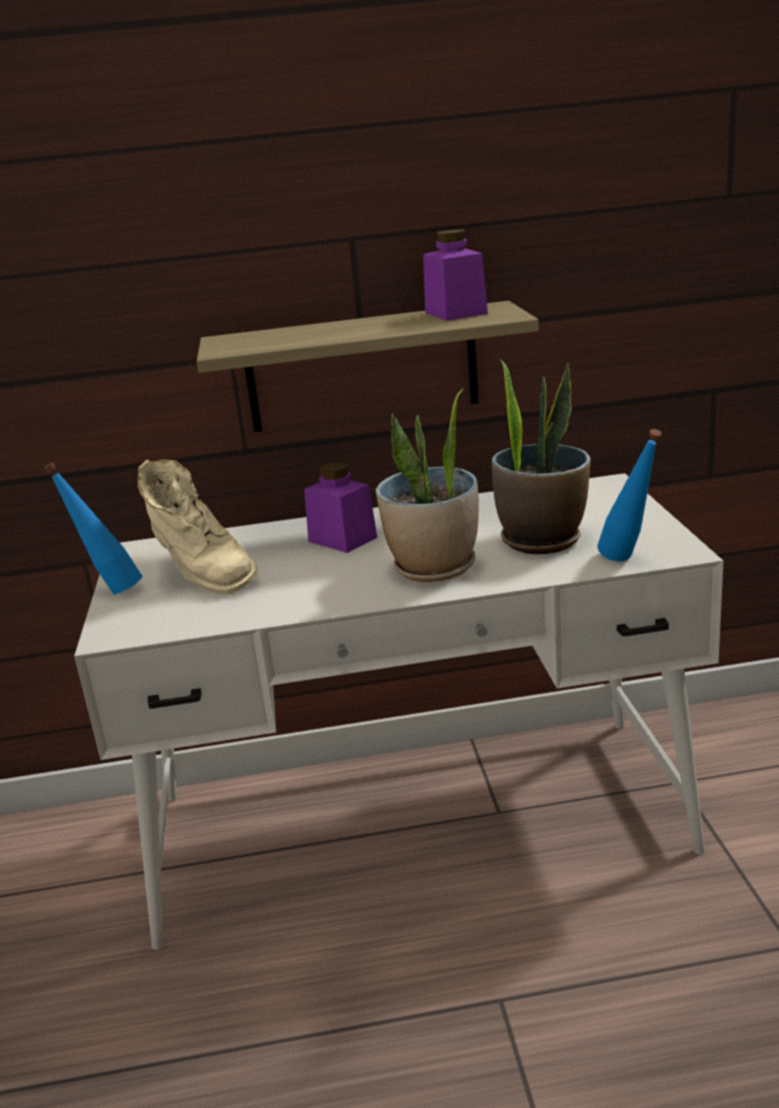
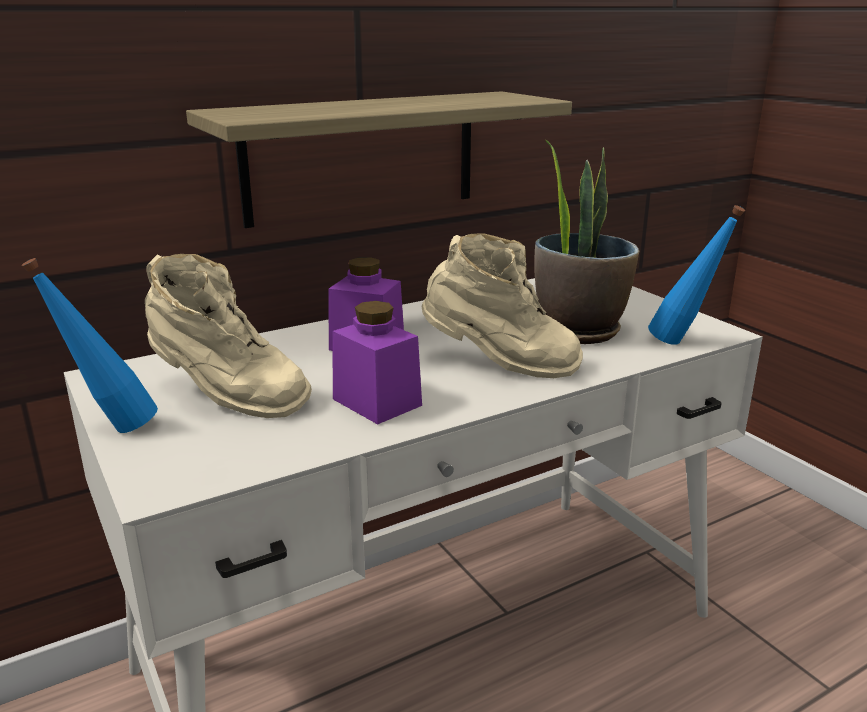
camera: 25 degrees left, 0 degrees up
(434, 568) = (500, 366): potted plant -> beige boot
(455, 313) = (470, 97): purple jar -> purple jar (377, 402)

